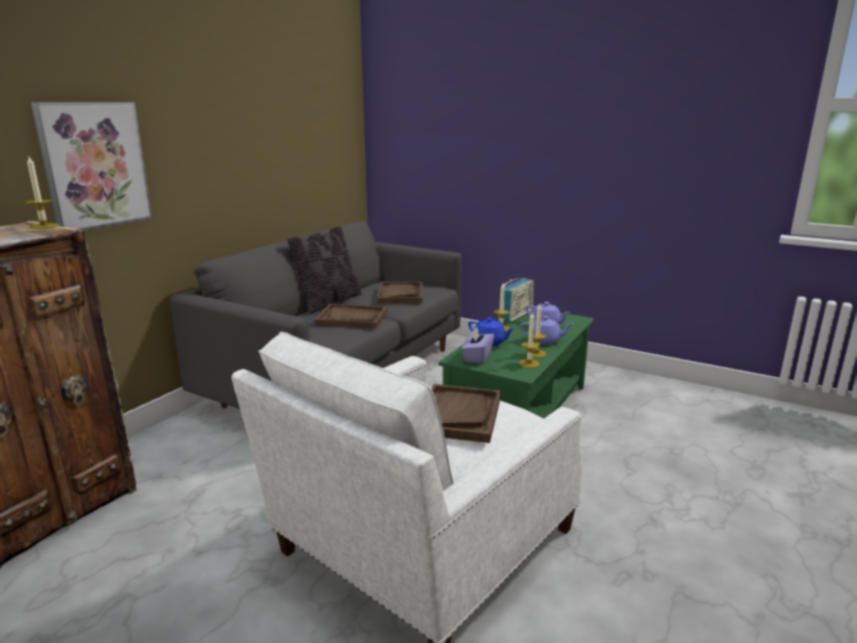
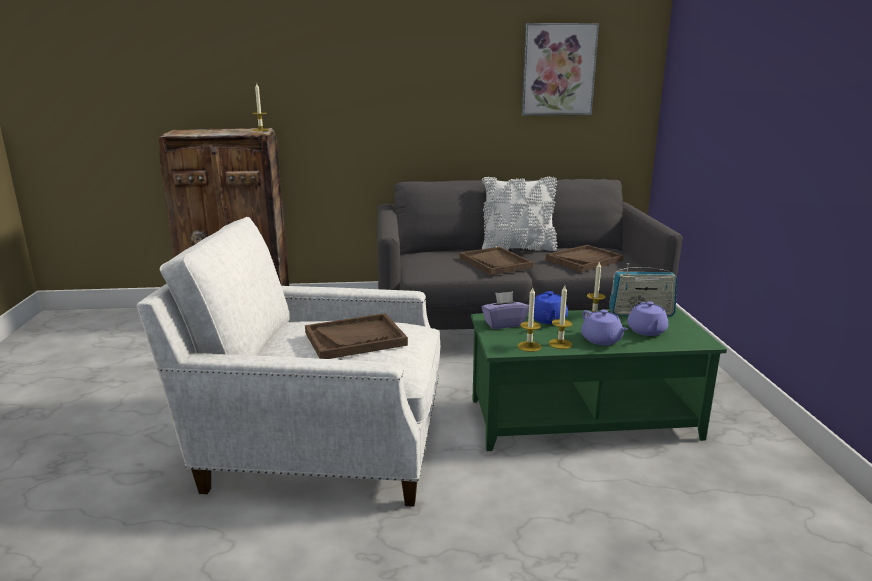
camera: 55 degrees right, 0 degrees up
(95, 166) = (334, 95): picture -> picture (558, 70)
(328, 302) = (518, 248): black pillow -> white pillow

